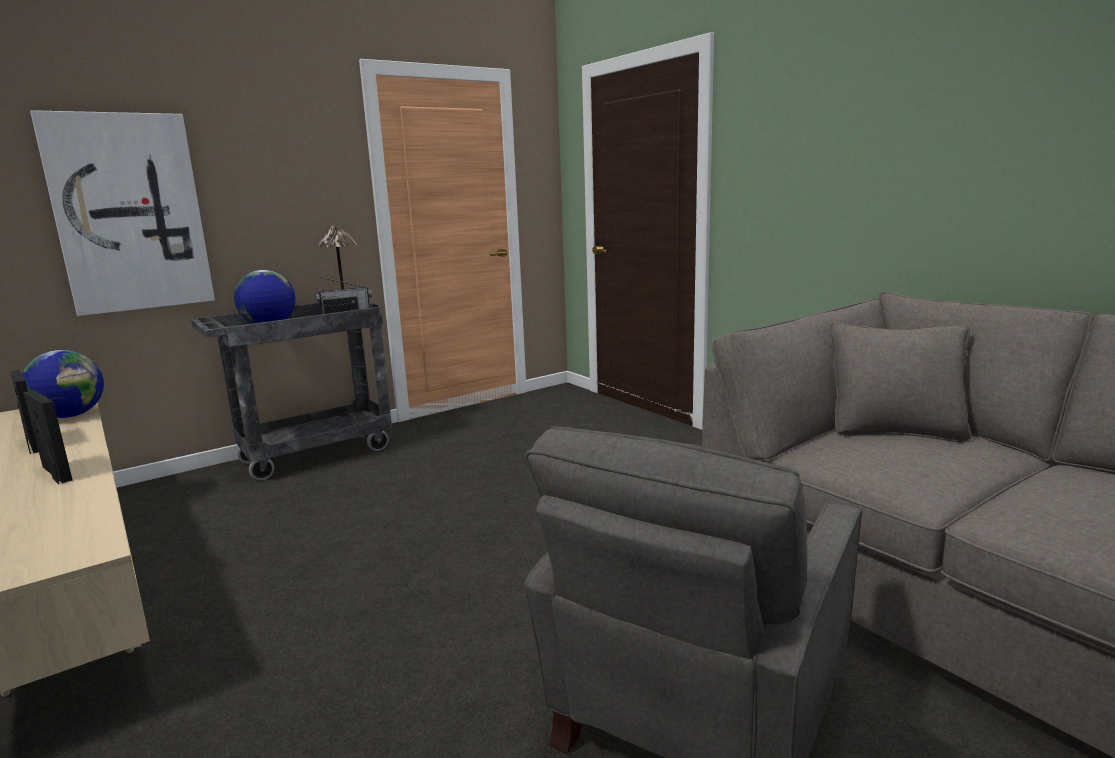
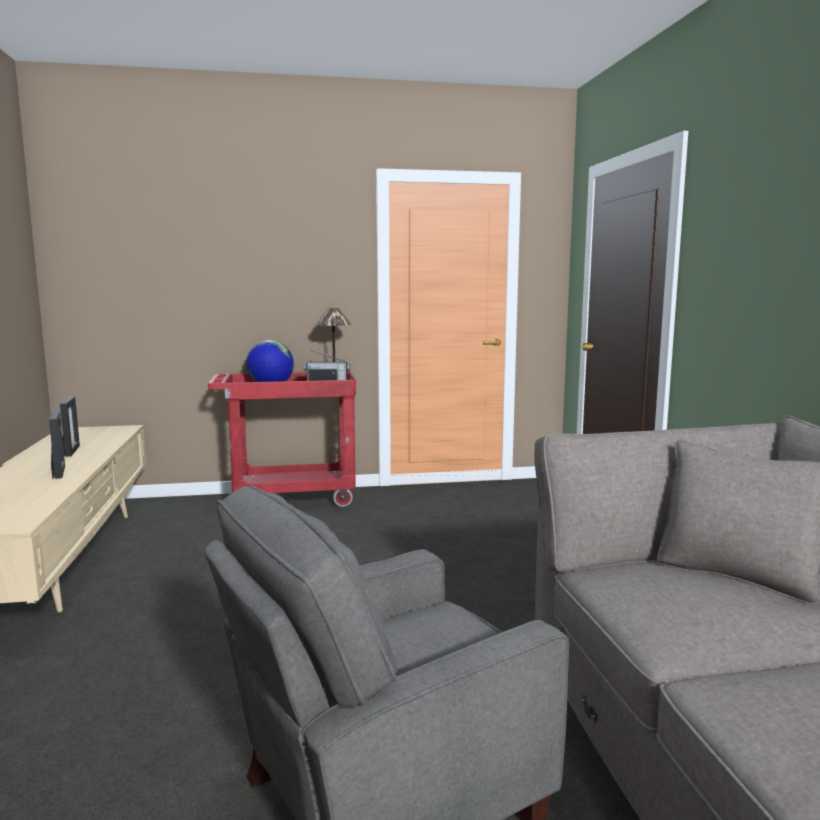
camera: 25 degrees right, 5 degrees down
(71, 416) = (113, 436): globe -> none
(129, 213) = (183, 290): picture -> none
(309, 458) = (288, 502): grey cart -> red cart

